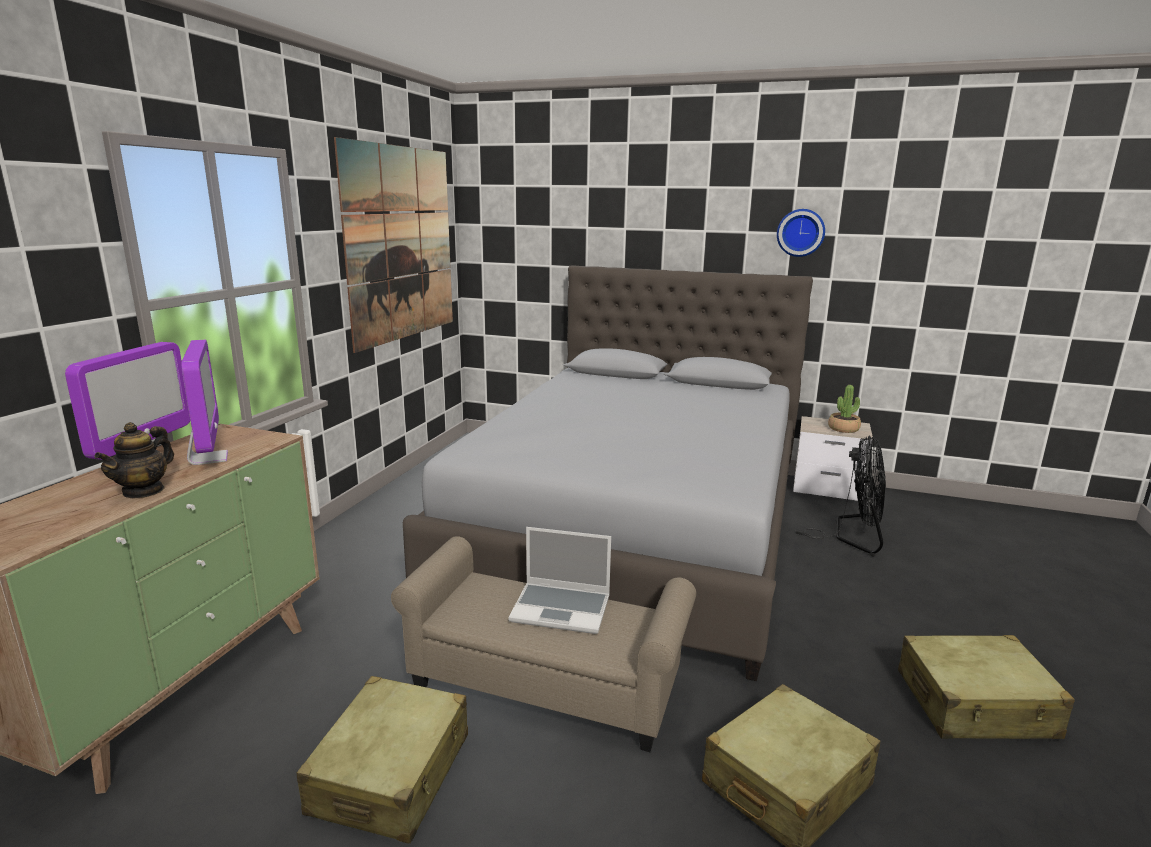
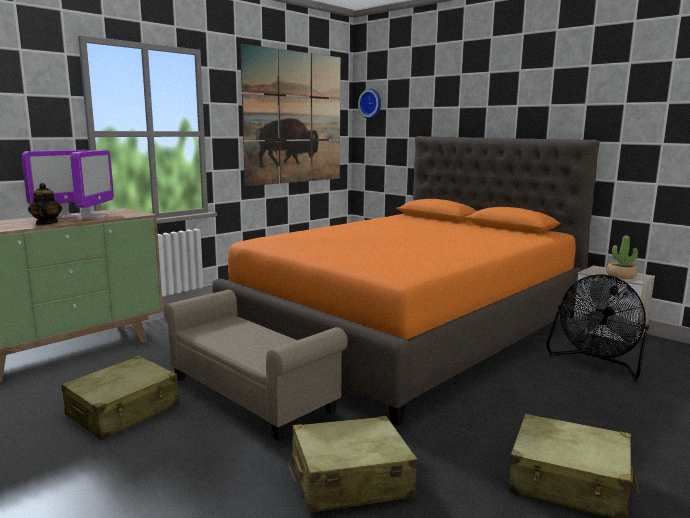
camera: 25 degrees right, 5 degrees down
(144, 491) = (46, 223): teapot -> teapot turned 120 degrees clockwise
(562, 609) = (264, 339): laptop -> none
(636, 527) = (410, 330): grey bed -> orange bed
(800, 232) = (593, 103): wall clock -> wall clock (371, 103)
(851, 533) = (595, 362): black fan -> black fan turned 90 degrees clockwise

